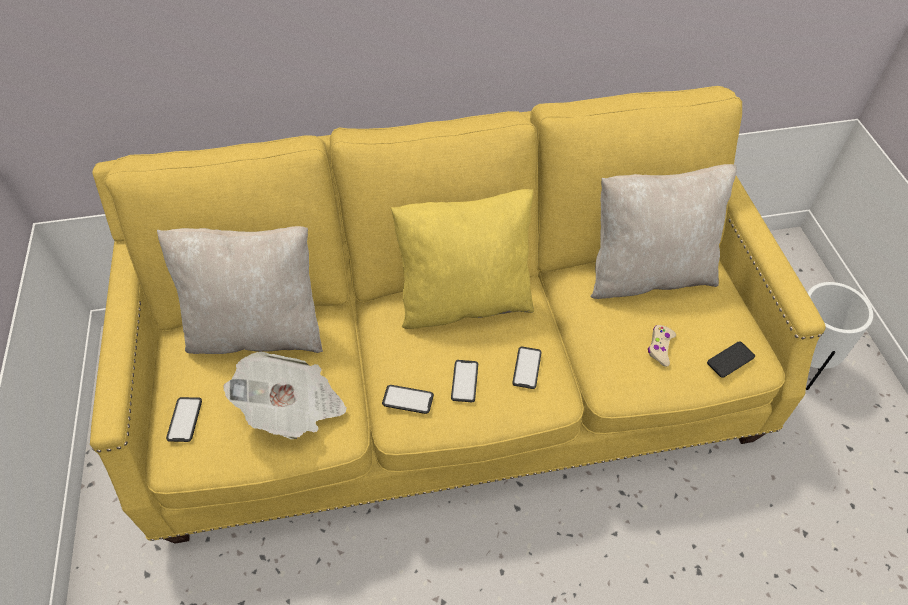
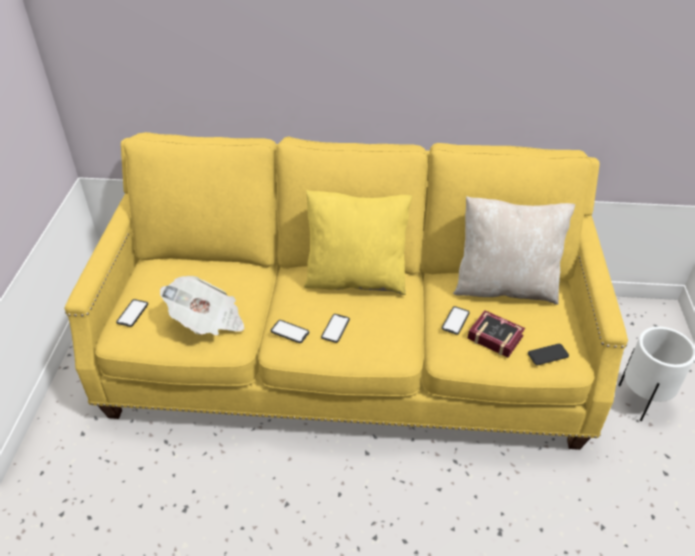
camera: 15 degrees right, 10 degrees down
(258, 331) = (202, 270): beige pillow -> none
(527, 368) = (385, 329): phone -> phone (455, 321)
(660, 347) = (493, 335): beige game controller -> book

